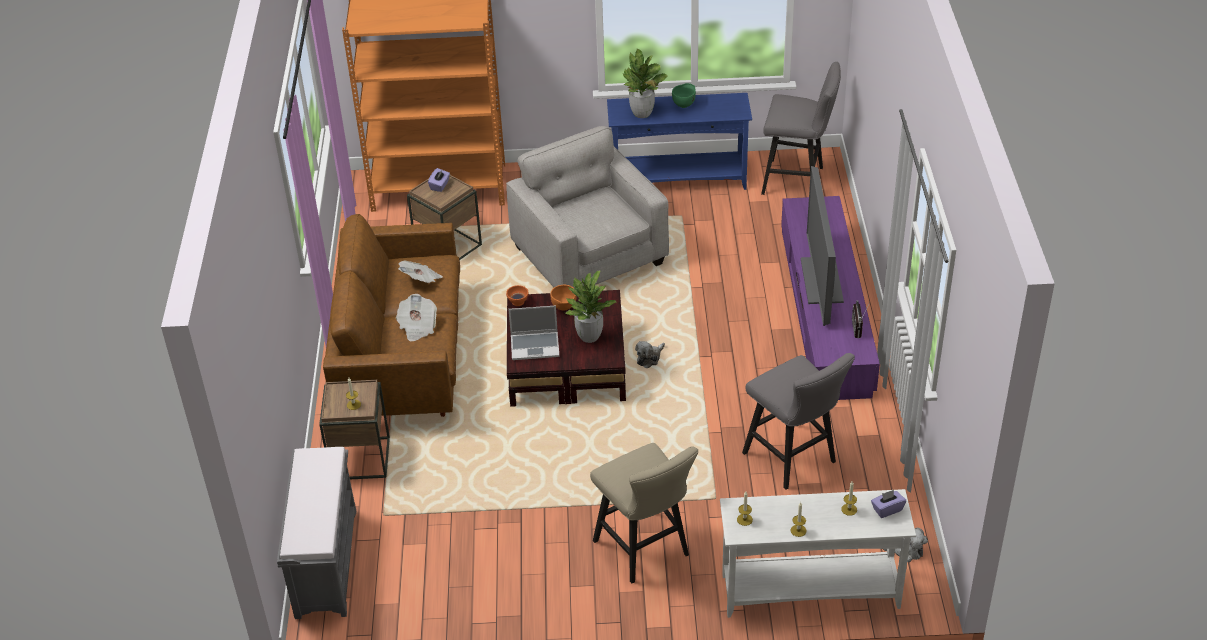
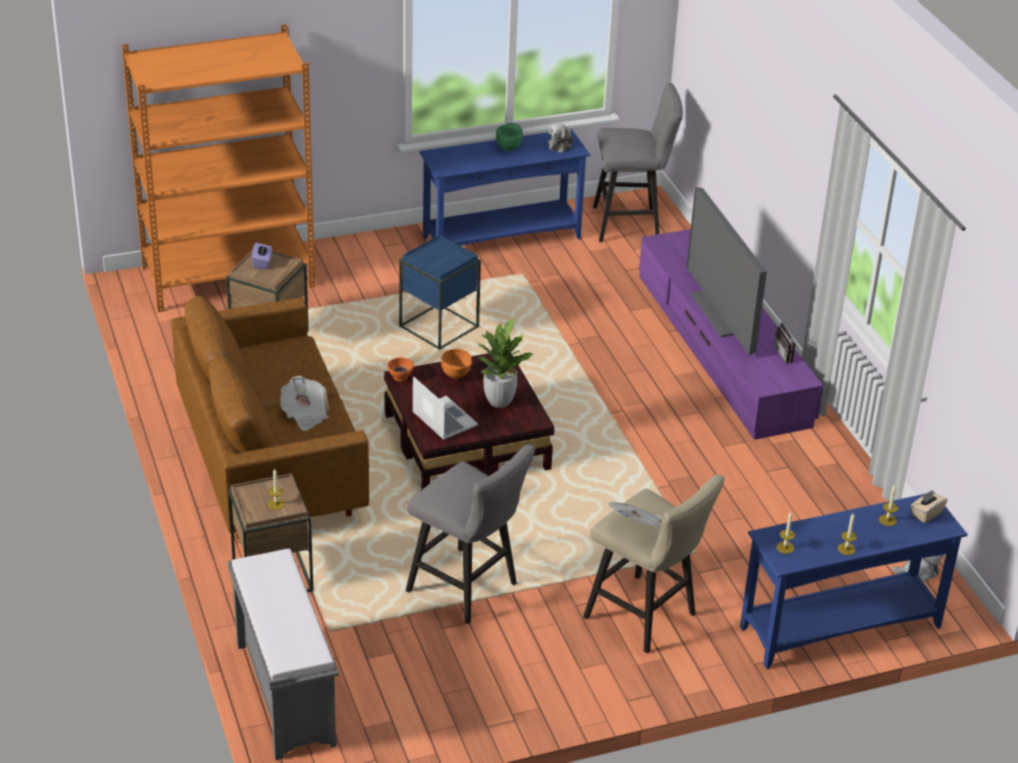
camera: 20 degrees left, 5 degrees down
(421, 280) = (285, 365): newspaper -> newspaper (636, 525)
(535, 346) = (443, 419): laptop -> laptop turned 105 degrees counterclockwise
(590, 255) = (439, 327): grey armchair -> blue side table
(642, 113) = (467, 161): potted plant -> none
(649, 358) = (556, 422): plush toy -> plush toy (560, 144)
(794, 460) = (761, 501): grey stool -> grey stool (468, 590)
(809, 591) = (839, 628): white console table -> blue console table
(887, 509) = (926, 514): purple tissue box -> beige tissue box

